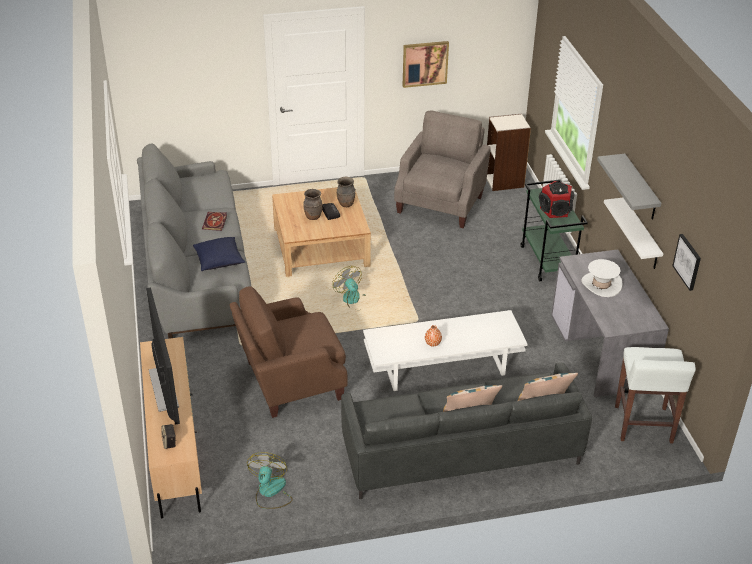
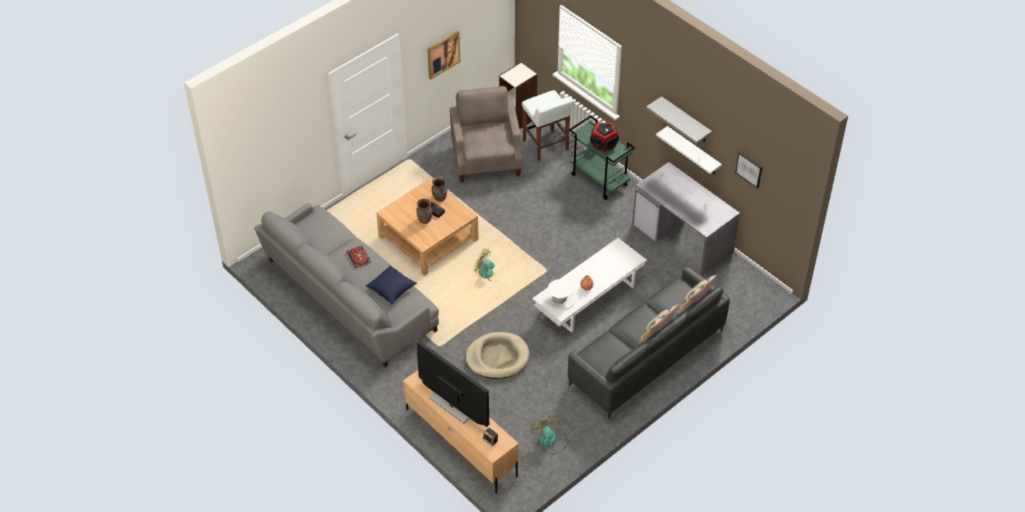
camera: 30 degrees left, 10 degrees up
(290, 381) = (497, 357): brown armchair -> beige dog bed
(601, 284) = (677, 196): white hat -> white hat (559, 298)
(643, 425) = (743, 284): white stool -> white stool (546, 146)

